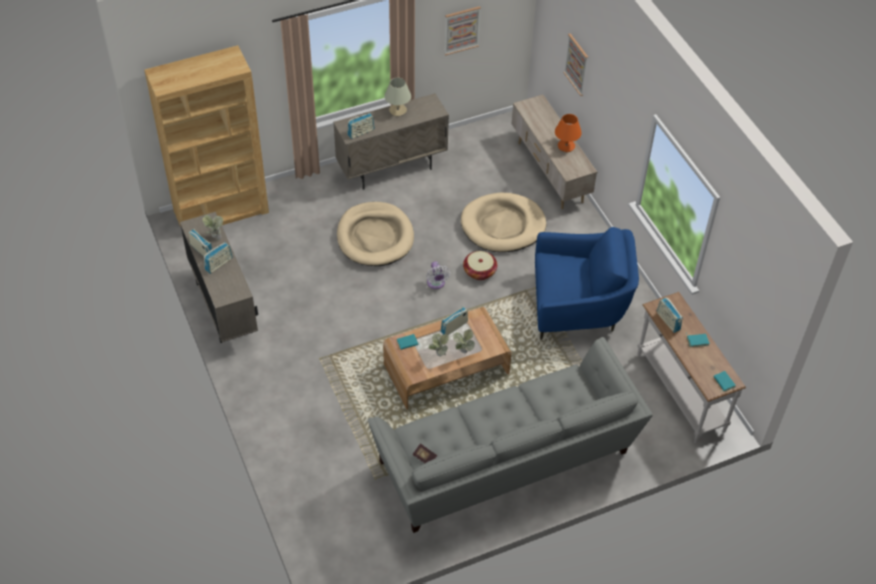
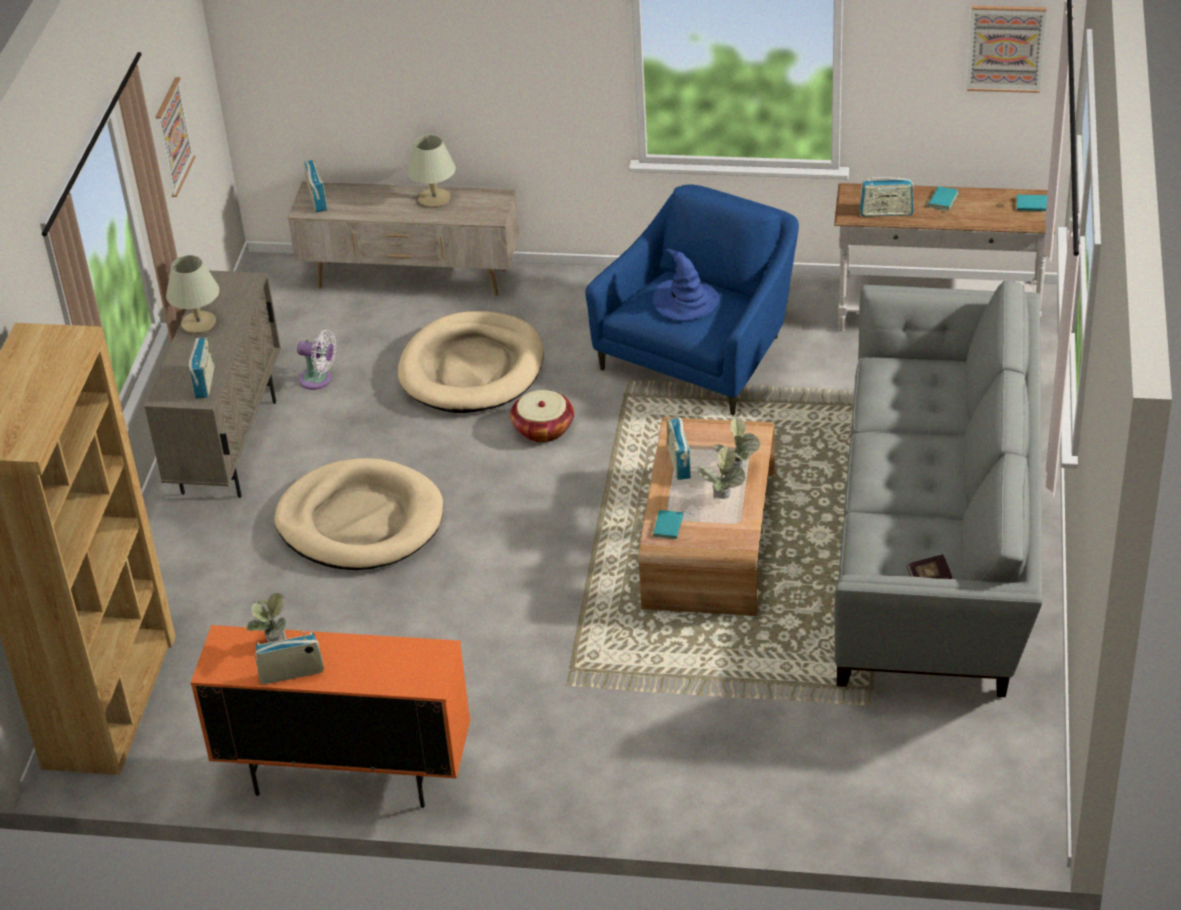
camera: 55 degrees left, 10 degrees down
(219, 264) = (345, 660): radio -> radio (317, 199)
(224, 308) = (346, 775): beige cabinet -> orange cabinet
(436, 284) = (526, 486): white fan -> white fan (319, 380)
(566, 146) = (434, 199): orange table lamp -> beige table lamp
(567, 276) = (686, 302): none -> blue hat
(576, 64) = (380, 53): picture -> picture (1006, 48)

